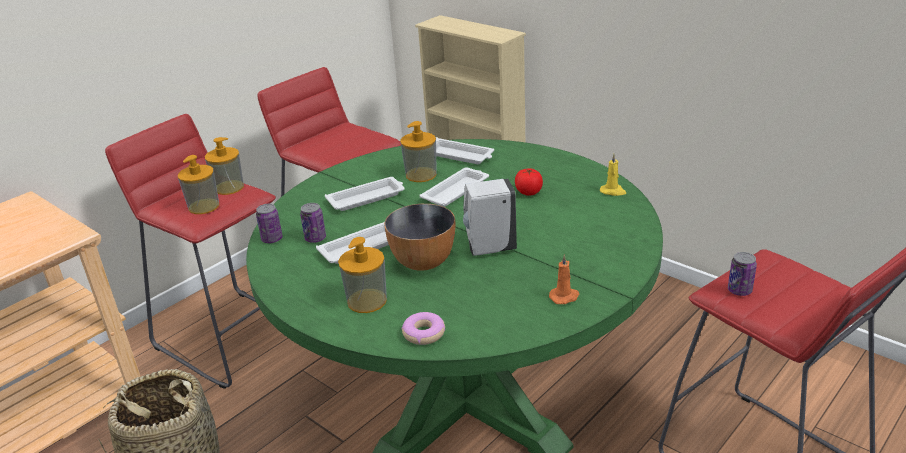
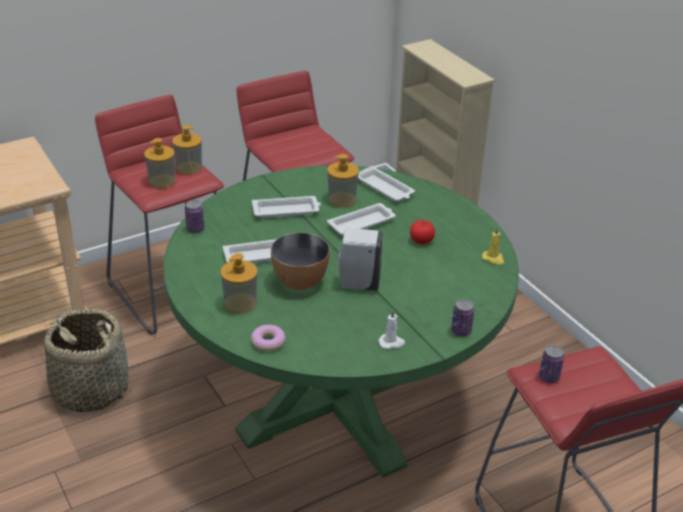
camera: 15 degrees right, 5 degrees up
(315, 238) = (228, 237): can -> can (461, 331)
(564, 297) = (391, 343): orange candle -> white candle

